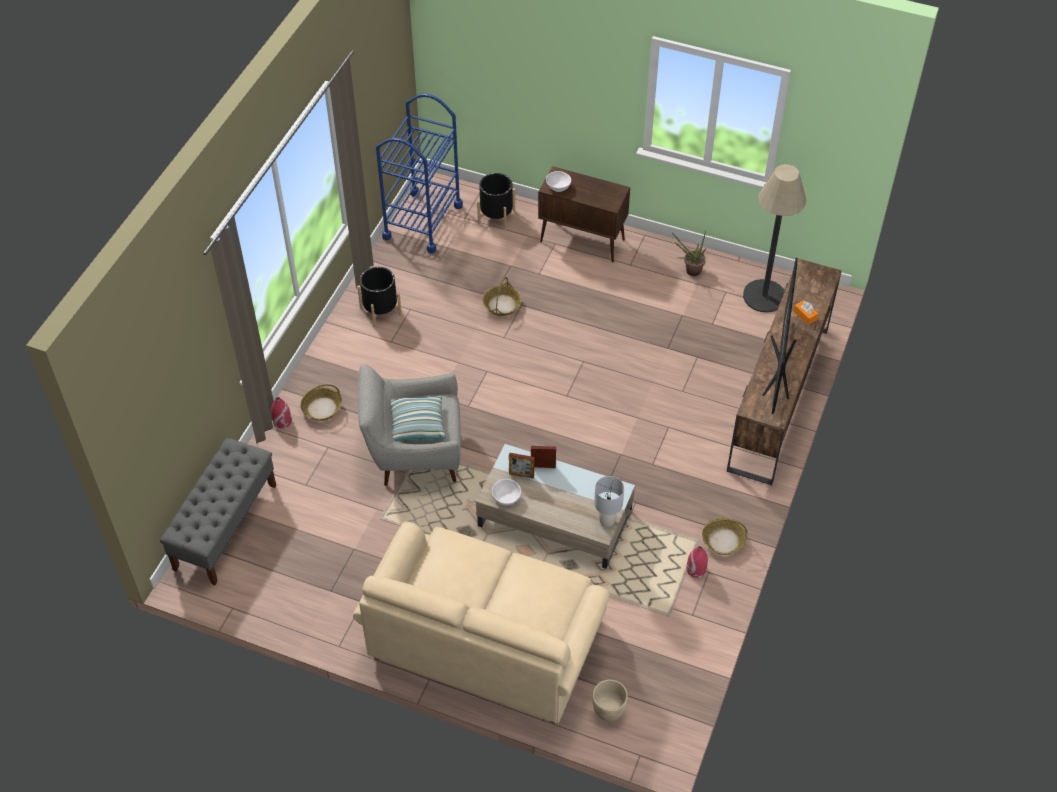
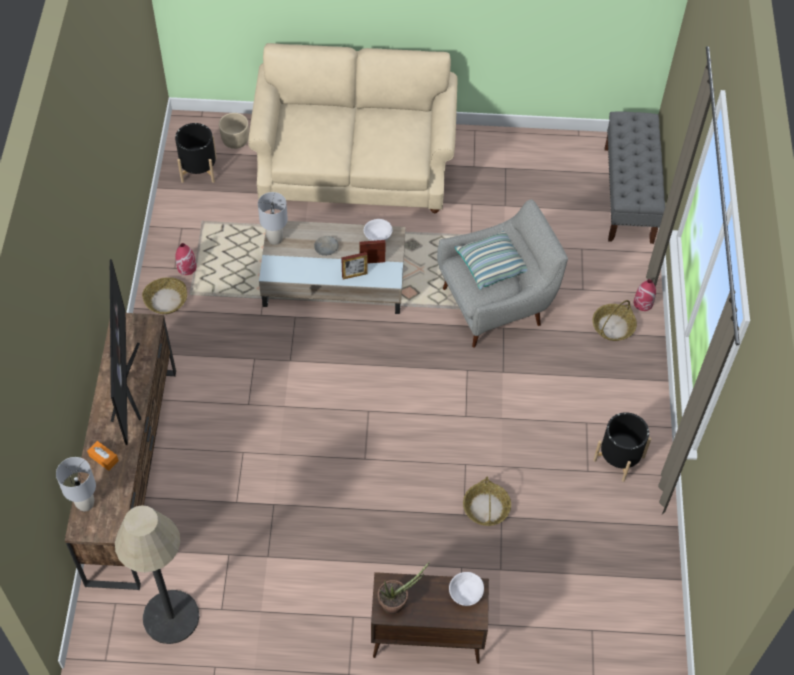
camera: 160 degrees right, 5 degrees up
(422, 221) = (641, 607): blue cart -> none
(496, 217) = (552, 645): black planter -> black planter (199, 170)
(560, 499) = (326, 249): none -> grey bowl
(690, 270) = (274, 630): potted plant -> potted plant (397, 603)
(823, 289) = (85, 503): none -> grey table lamp

